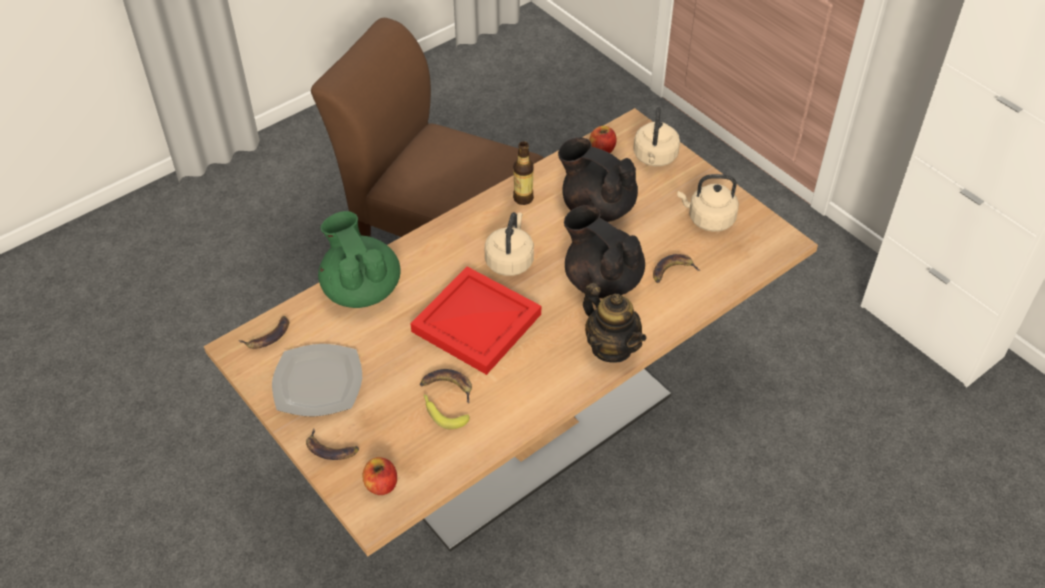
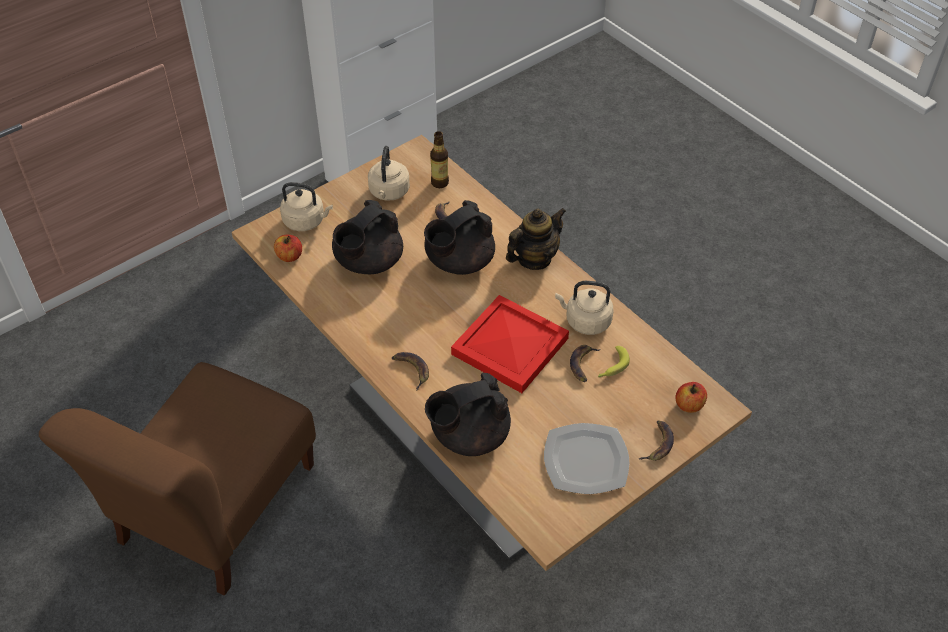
camera: 90 degrees left, 0 degrees up
(268, 336) = (531, 508): banana -> banana (411, 370)
(361, 289) = (468, 436): green teapot -> black teapot
(510, 260) = (433, 323): beige kettle -> beige kettle (585, 321)
(523, 198) = (351, 314): bottle -> bottle (440, 182)

